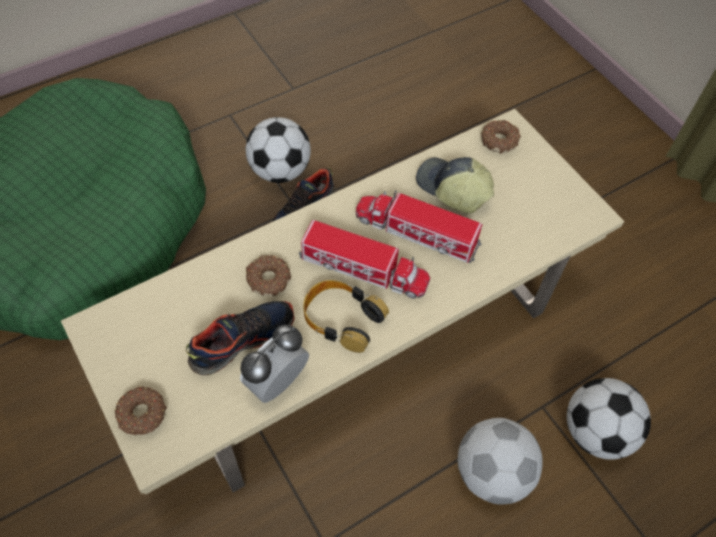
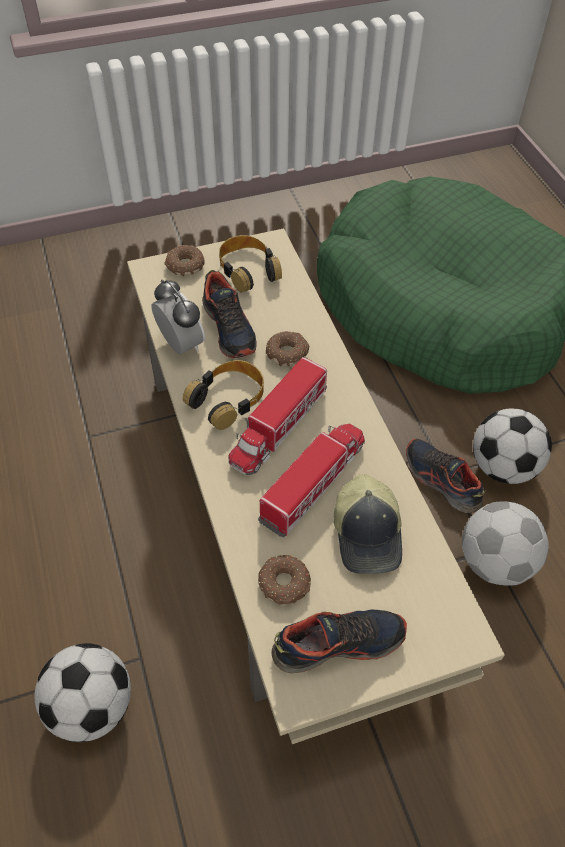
camera: 105 degrees right, 5 degrees down
(142, 342) = (248, 269): none -> headphones
(452, 189) = (368, 534): cap -> cap turned 120 degrees clockwise
(493, 472) = (92, 584): football -> football (495, 563)
(499, 140) = (444, 613): donut -> donut (285, 584)
(548, 197) = (338, 643): none -> shoe

